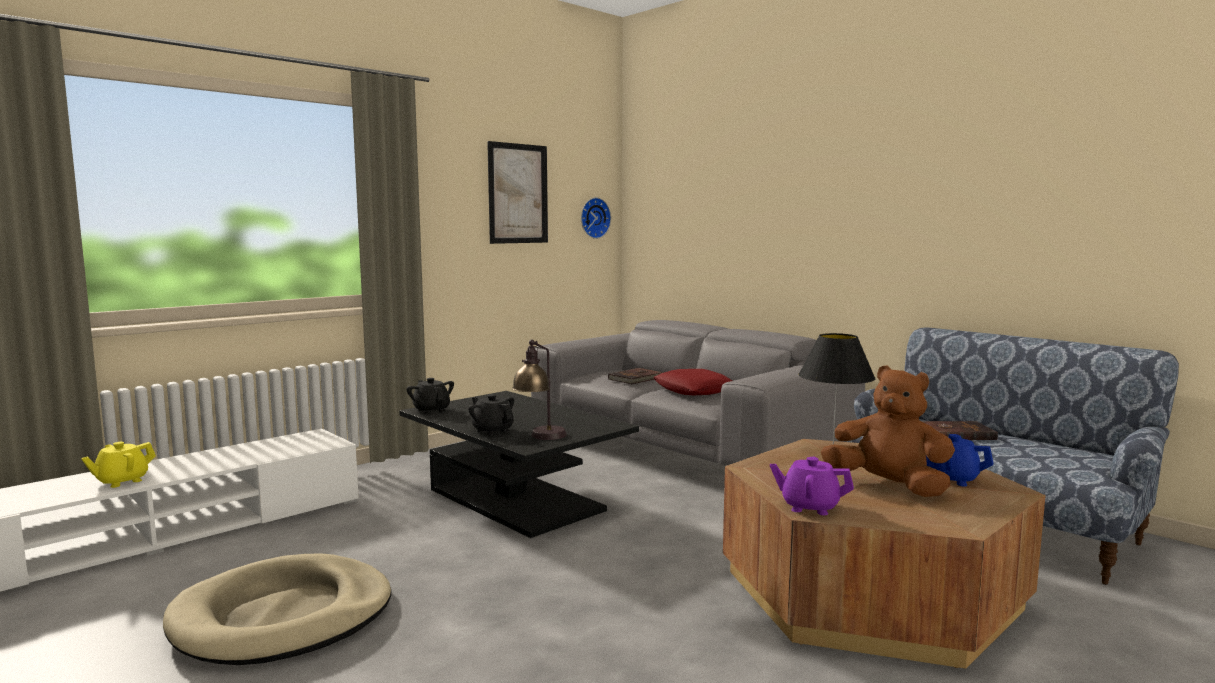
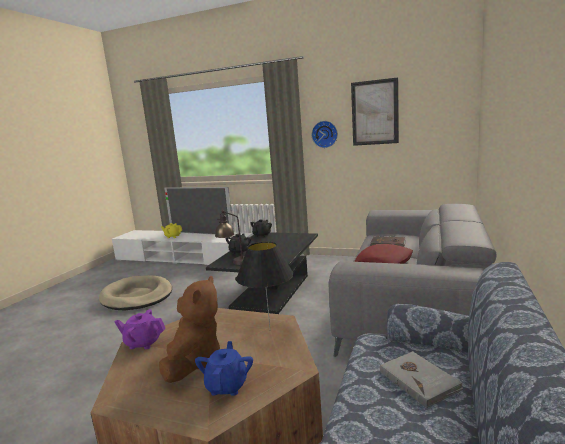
camera: 65 degrees right, 5 degrees up
(189, 458) = (200, 233): none -> television
(593, 218) = (445, 122): wall clock -> wall clock (325, 134)
(809, 507) = (143, 343): purple teapot -> purple teapot turned 75 degrees counterclockwise
(955, 433) = (419, 380): brown book -> grey book

